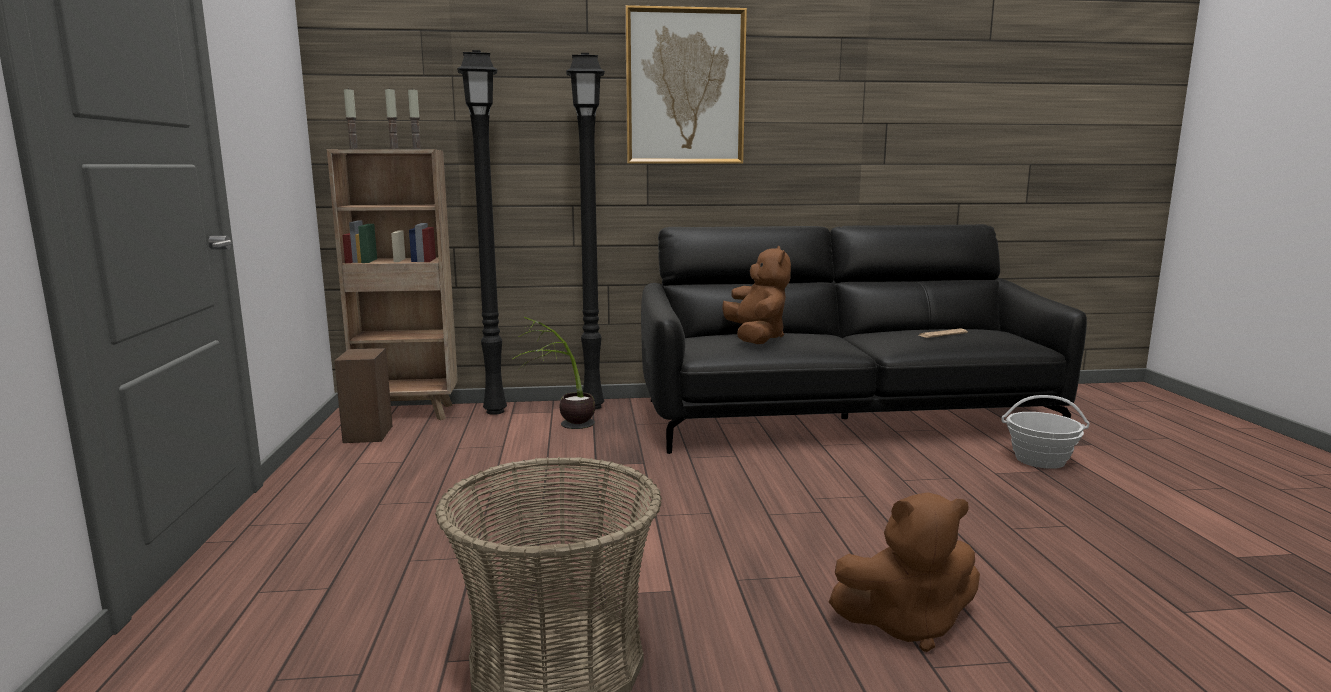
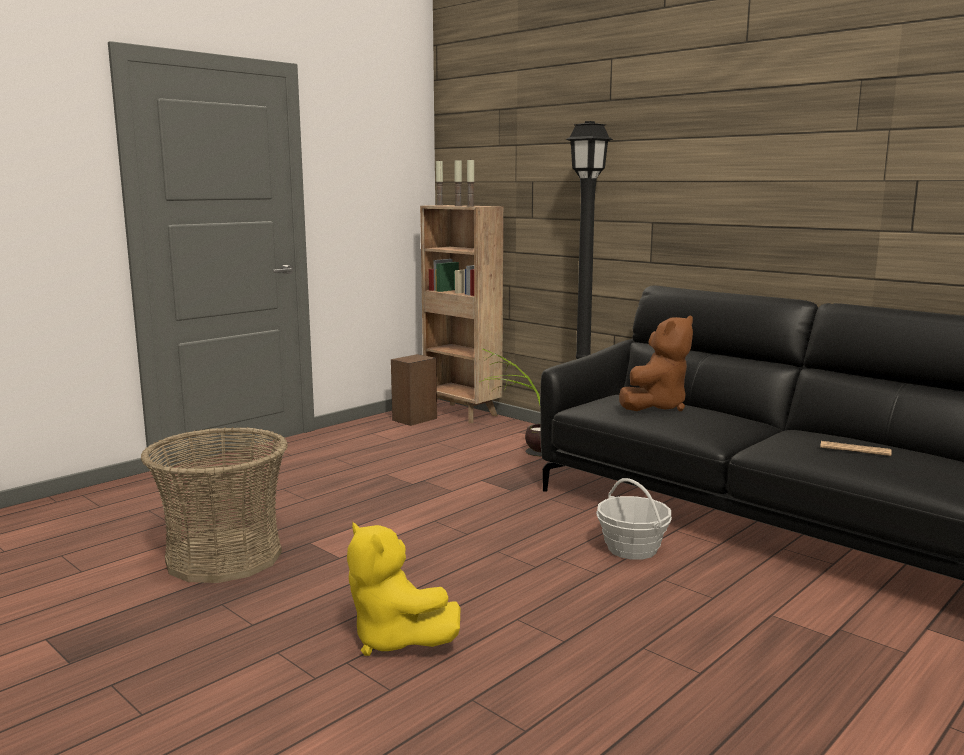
camera: 50 degrees right, 0 degrees up
(493, 411) = (511, 427): black floor lamp -> none
(685, 87) = (687, 146): picture -> none
(906, 624) = (395, 640): brown plush toy -> yellow plush toy
(1040, 460) = (865, 630): basket -> basket (632, 549)

